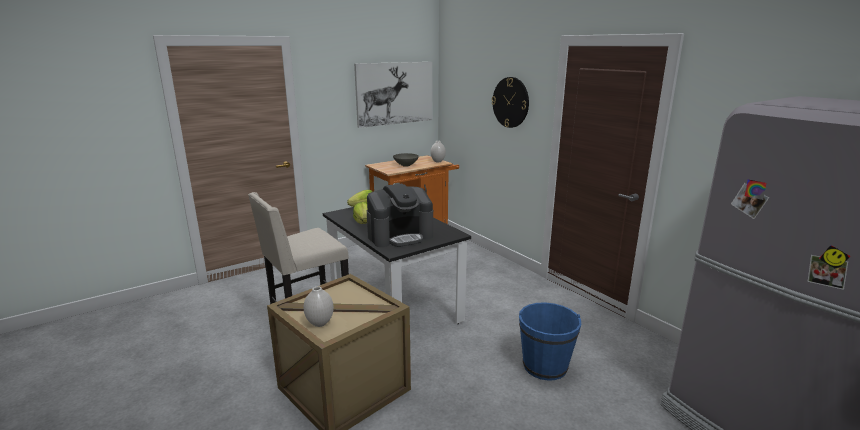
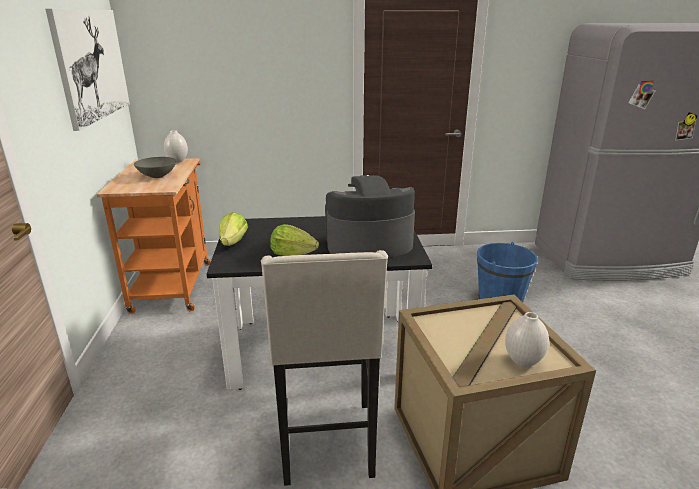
camera: 60 degrees left, 5 degrees up
(400, 236) = (368, 244): coffee machine -> coffee machine turned 105 degrees counterclockwise
(510, 102) = (282, 59): wall clock -> none

